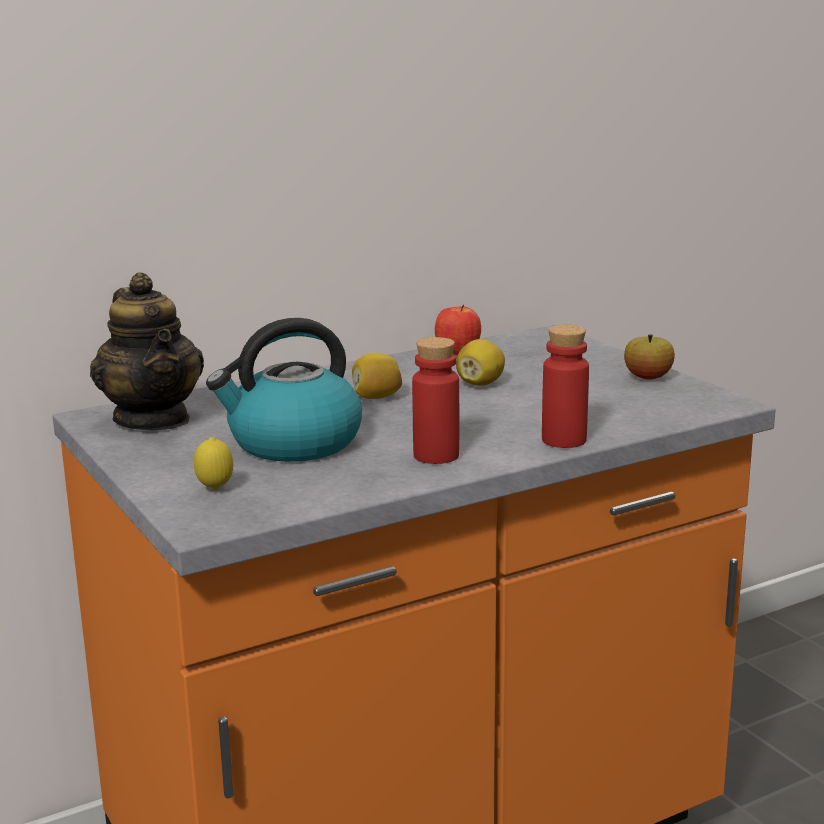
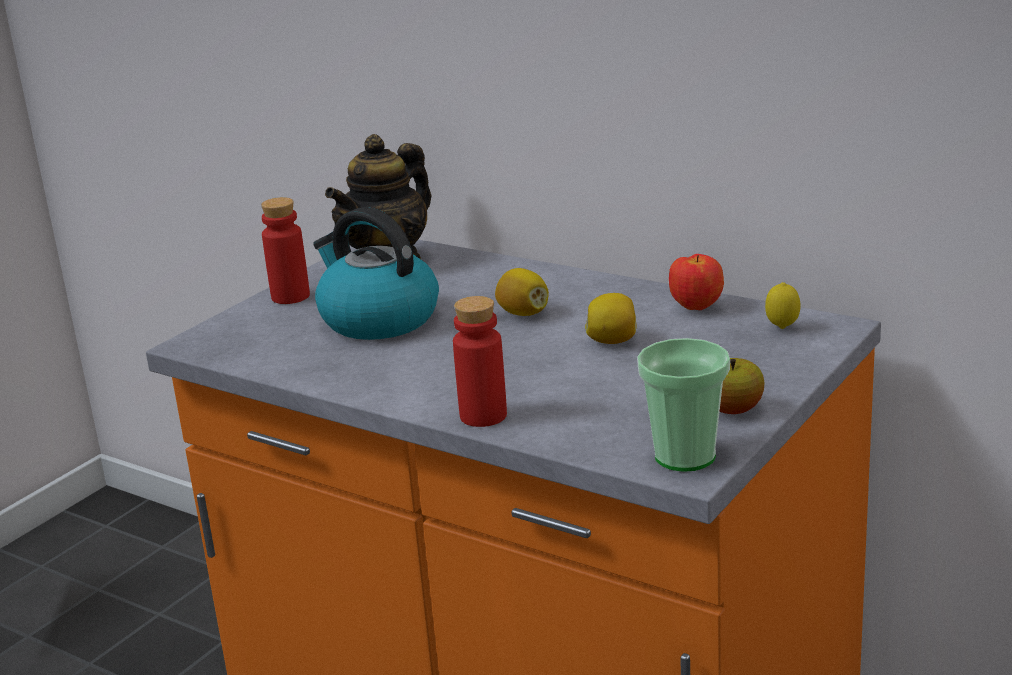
camera: 65 degrees right, 5 degrees up
(215, 489) = (259, 326): lemon -> lemon (782, 328)
(436, 455) = (394, 376): red bottle -> red bottle (290, 296)
(706, 401) = (685, 456): none -> cup

